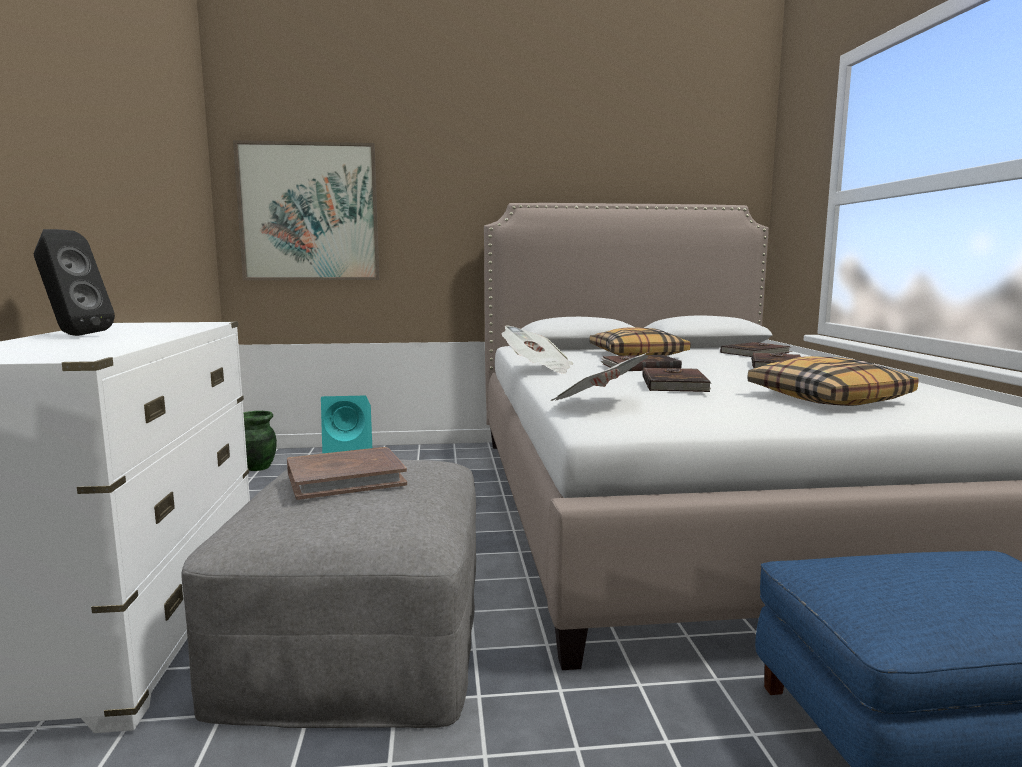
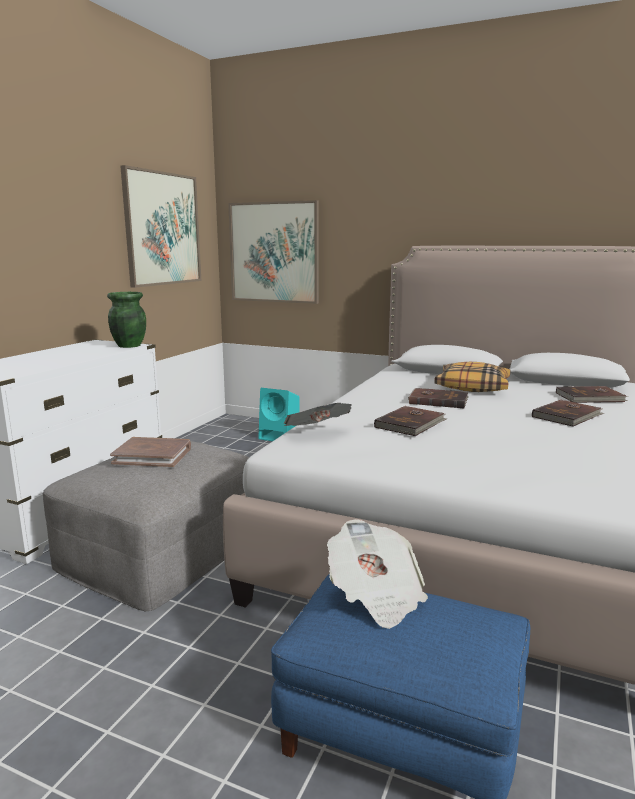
camera: 30 degrees right, 5 degrees up
(74, 335) = (50, 353): black speaker -> none
(161, 161) = (162, 229): none -> picture
(257, 467) = (225, 429): green vase -> green vase (129, 346)
(538, 369) = (357, 393): newspaper -> newspaper (376, 595)
(827, 398) = (507, 458): pillow -> none

